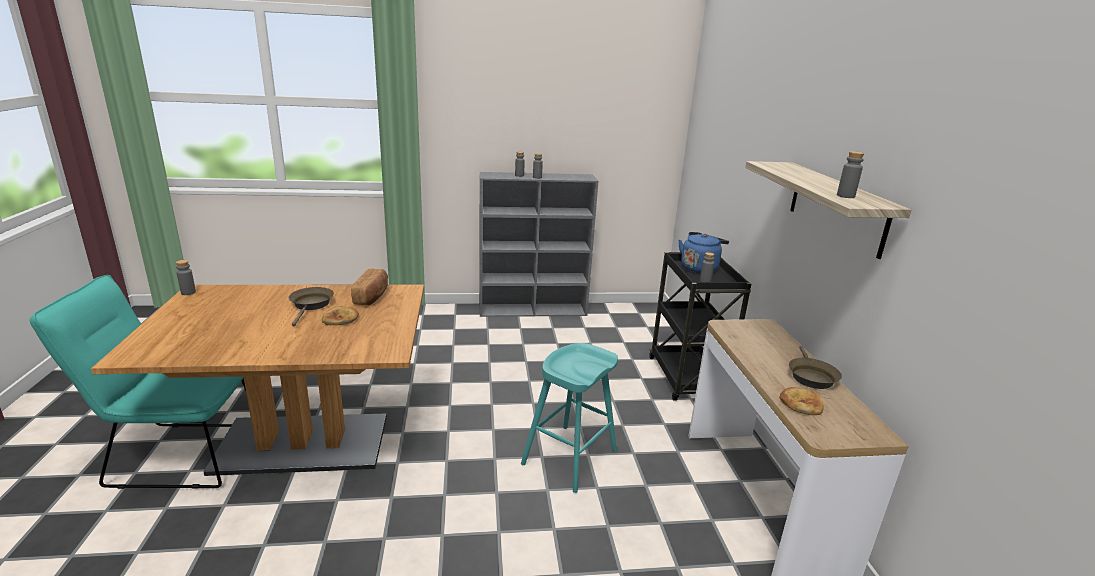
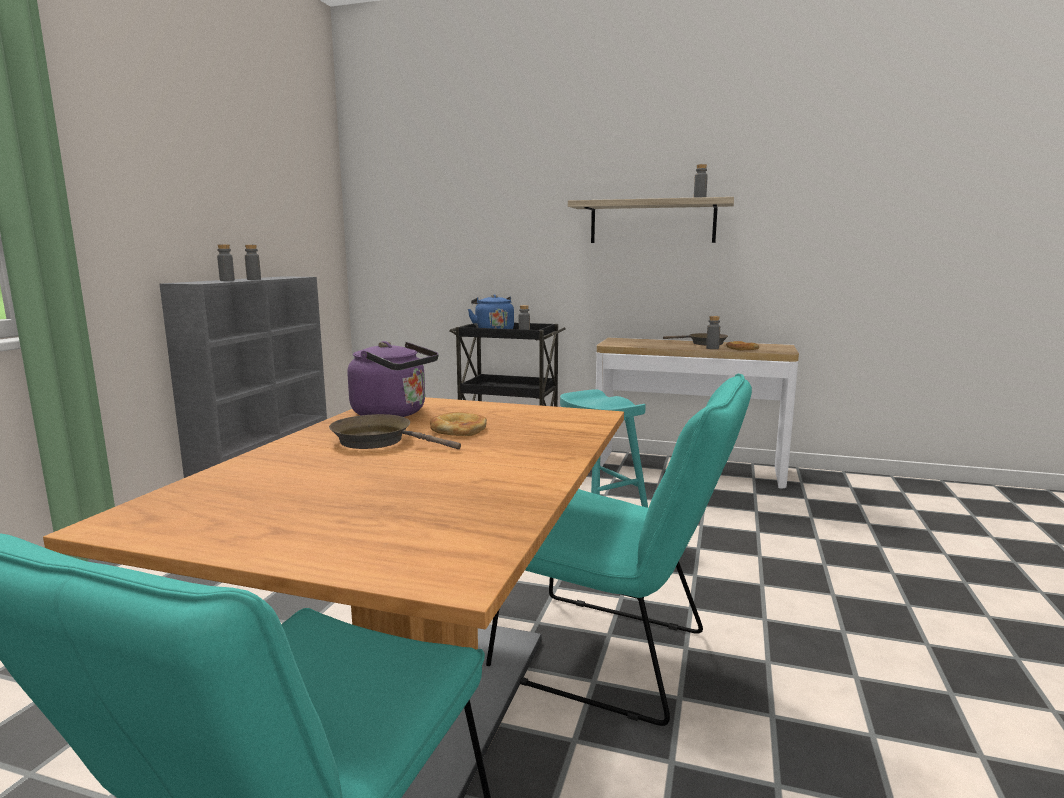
camera: 65 degrees left, 10 degrees down
(188, 292) = (118, 530): grey bottle -> grey bottle (712, 348)
(363, 504) = (615, 658): none -> turquoise chair
(372, 296) = (394, 413): bread -> purple kettle

